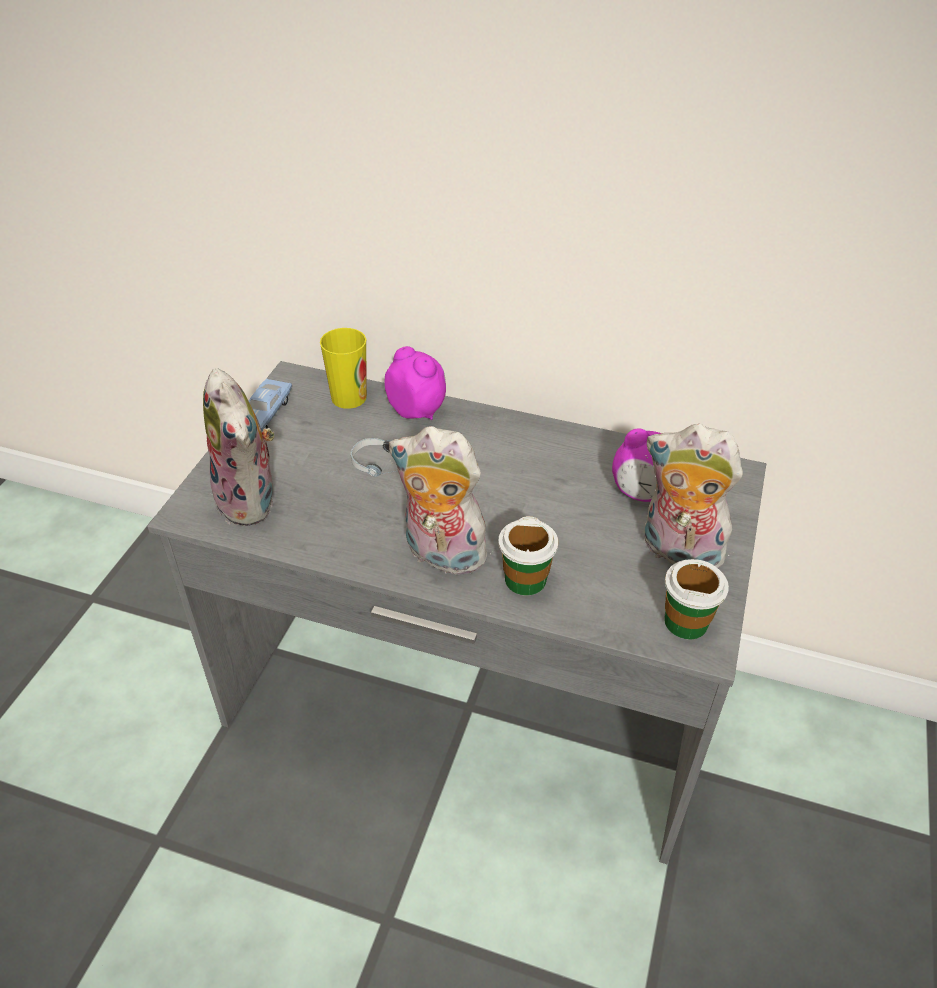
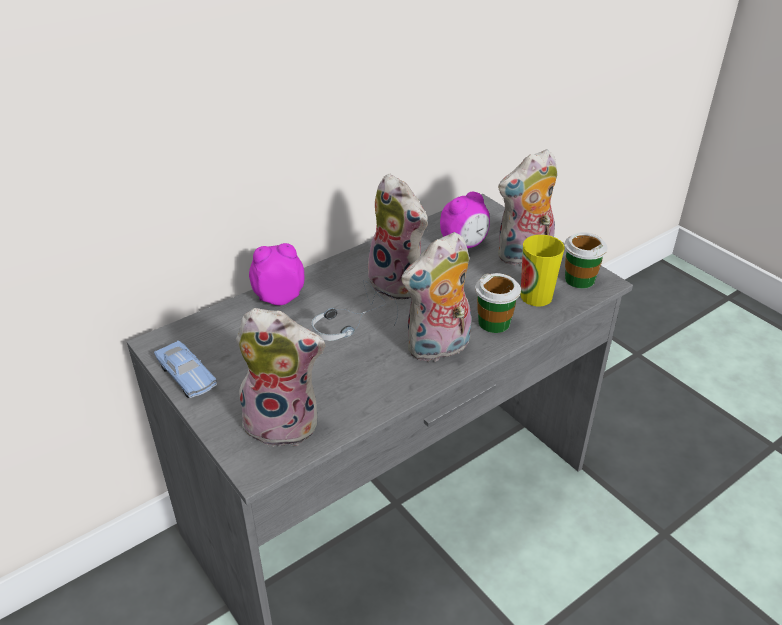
camera: 55 degrees left, 5 degrees down
(349, 397) = (222, 323): cup -> cup (536, 296)
(520, 477) = (399, 283): none -> plush toy

